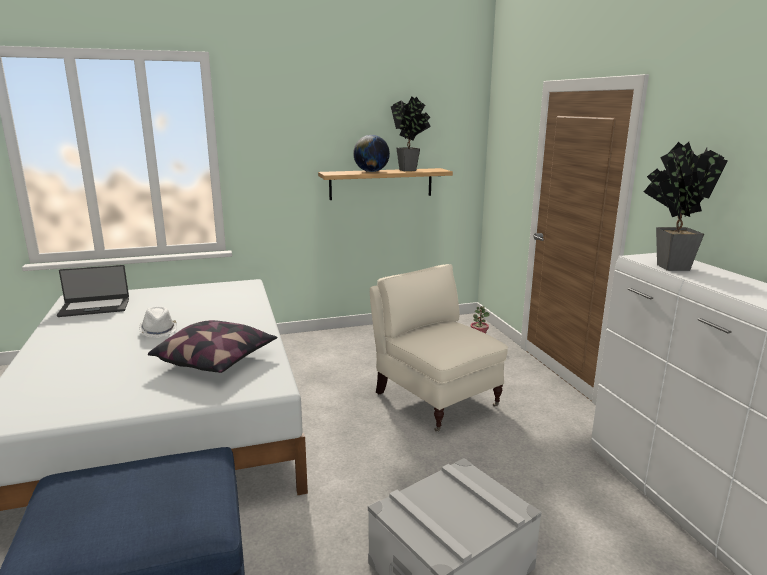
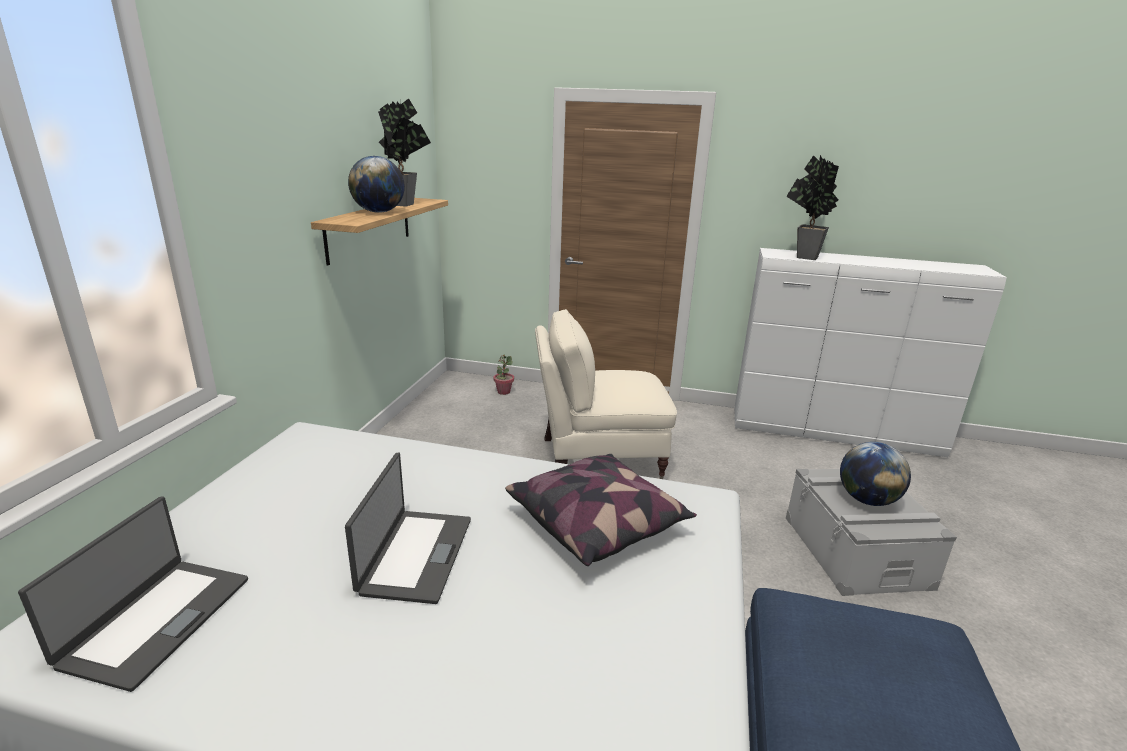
camera: 60 degrees left, 5 degrees up
(159, 330) = (415, 555): white hat -> laptop
(451, 507) = (867, 500): none -> globe

